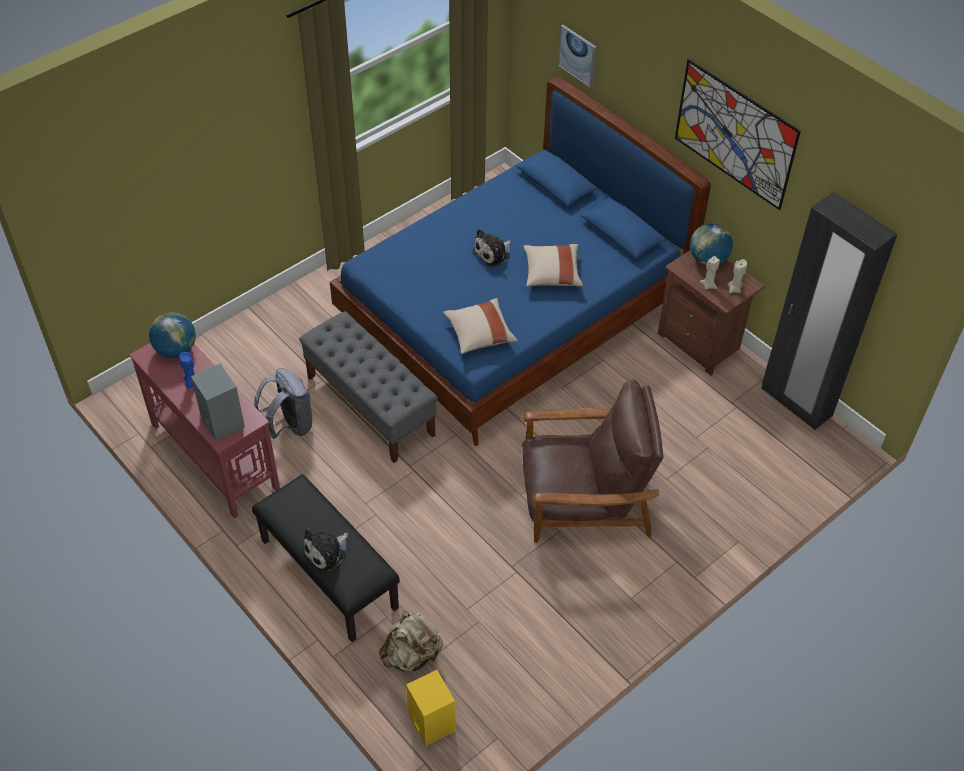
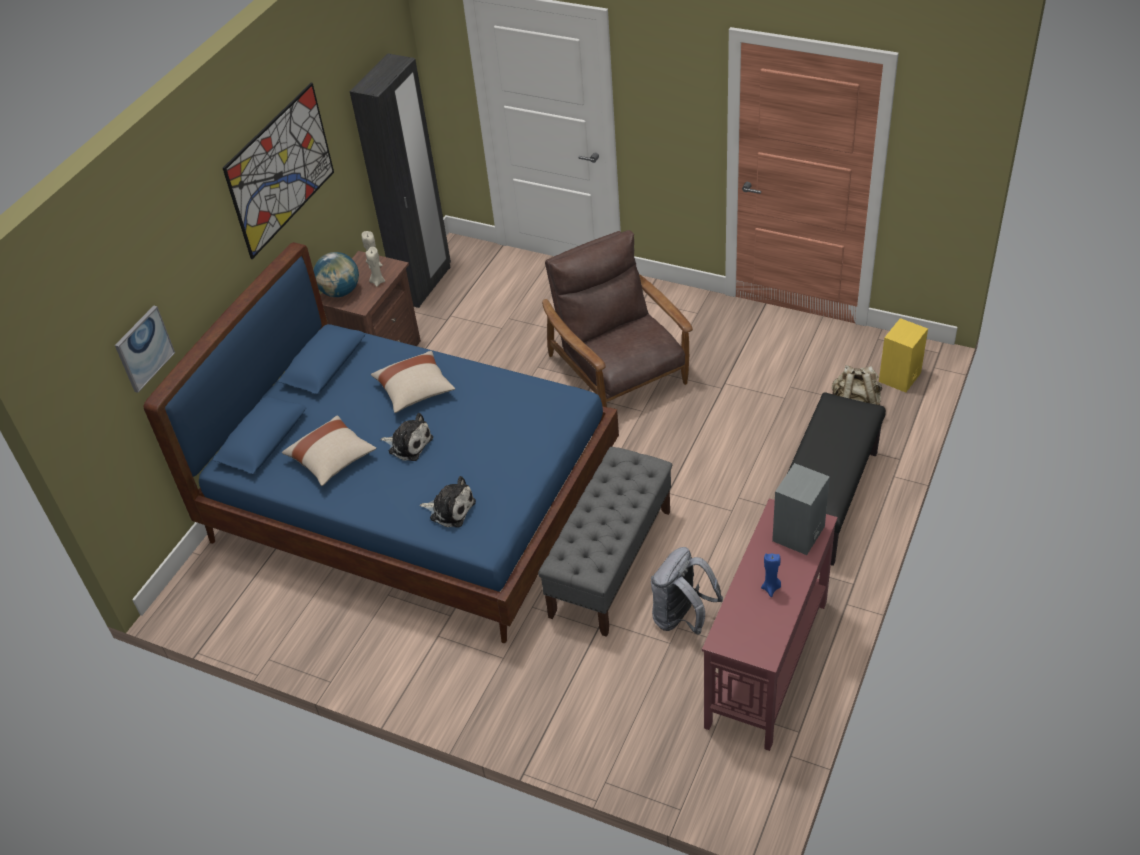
camera: 110 degrees left, 5 degrees down
(176, 350) = (737, 629): globe -> none
(327, 552) = (845, 438): plush toy -> plush toy (450, 509)
(479, 334) = (534, 410): beige pillow -> beige pillow (332, 460)

